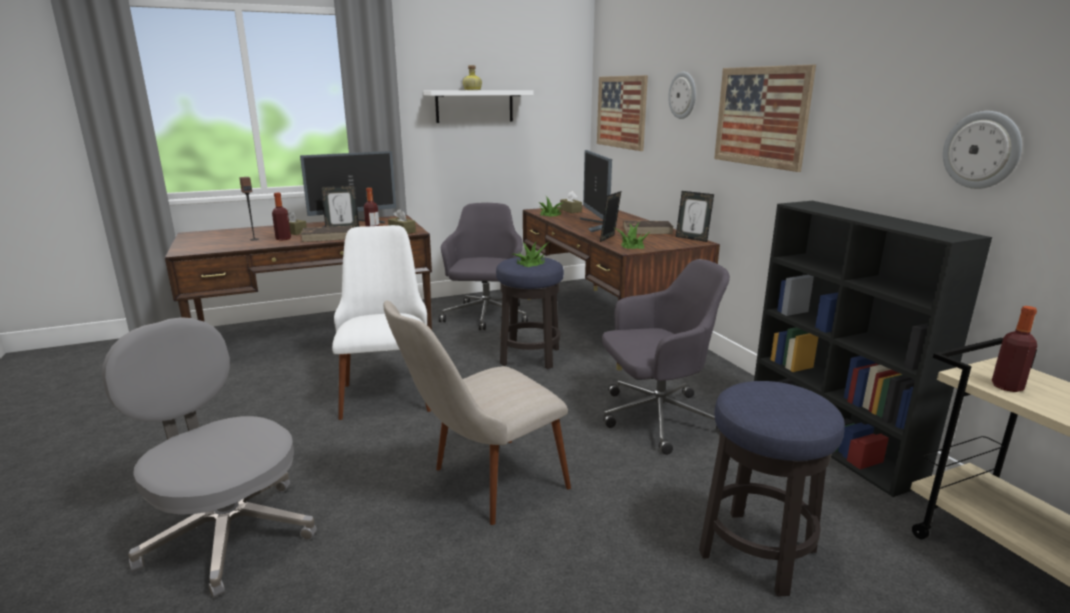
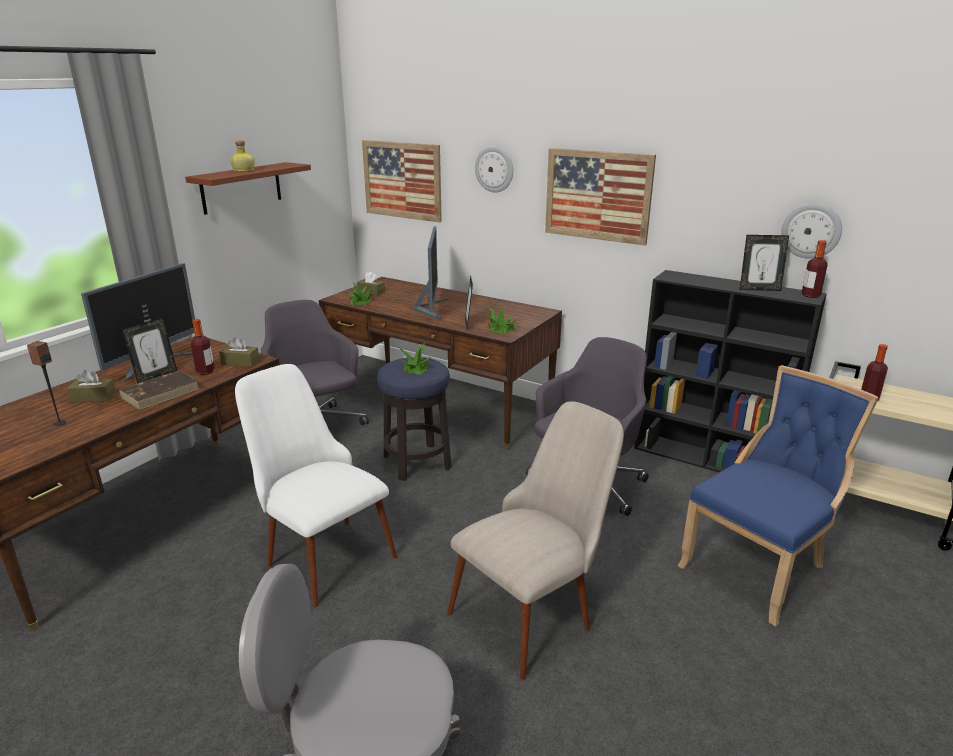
camera: 35 degrees left, 5 degrees up
(283, 239) = (103, 412): bottle -> bottle (810, 295)
(474, 106) = (241, 187): white shelf -> brown shelf
(481, 486) = (534, 609): beige chair -> beige chair turned 150 degrees counterclockwise
(598, 225) = (430, 308): monitor -> monitor turned 135 degrees counterclockwise
(648, 230) = (482, 305): brown book -> none
(692, 238) = (533, 308): picture frame -> picture frame (759, 289)
(757, 552) = (758, 567): stool -> blue chair

